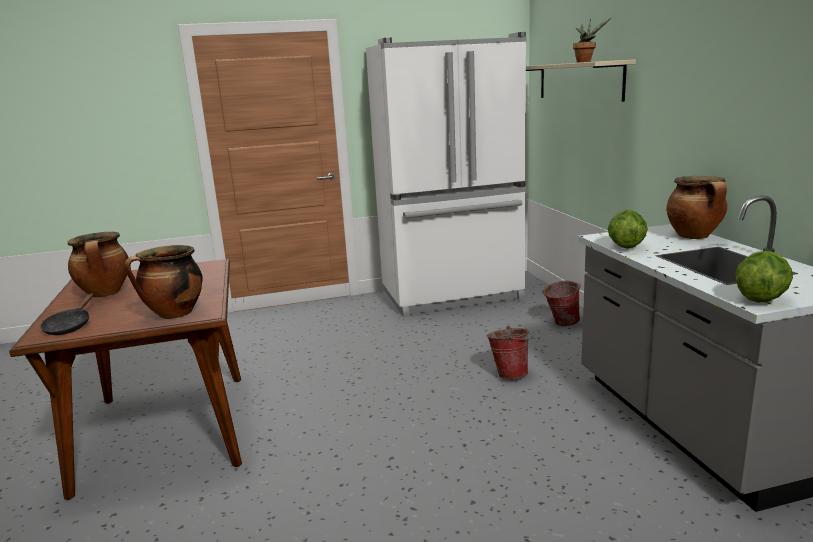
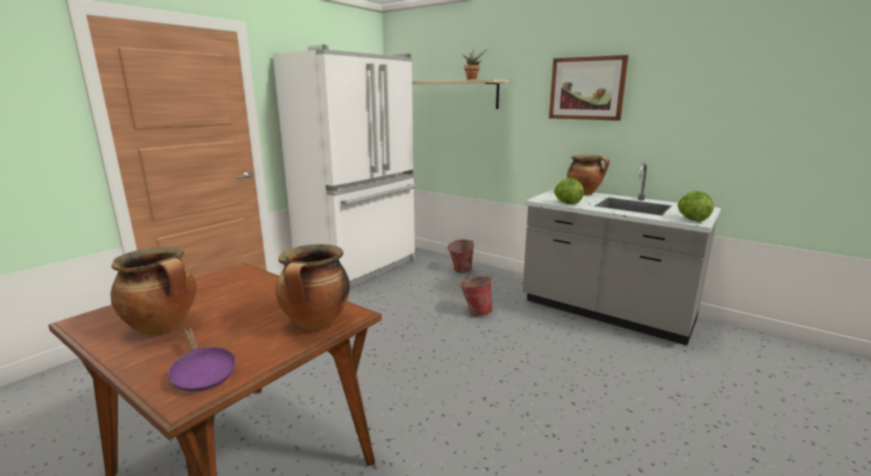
camera: 40 degrees left, 0 degrees up
(70, 326) = (202, 373): black frying pan -> purple frying pan
(719, 70) = (587, 88): none -> picture

